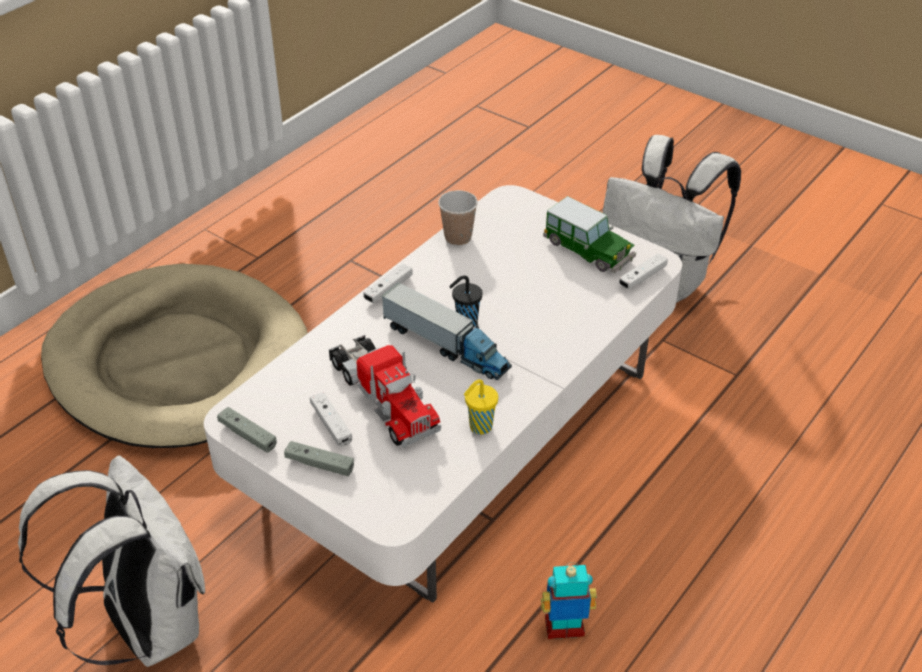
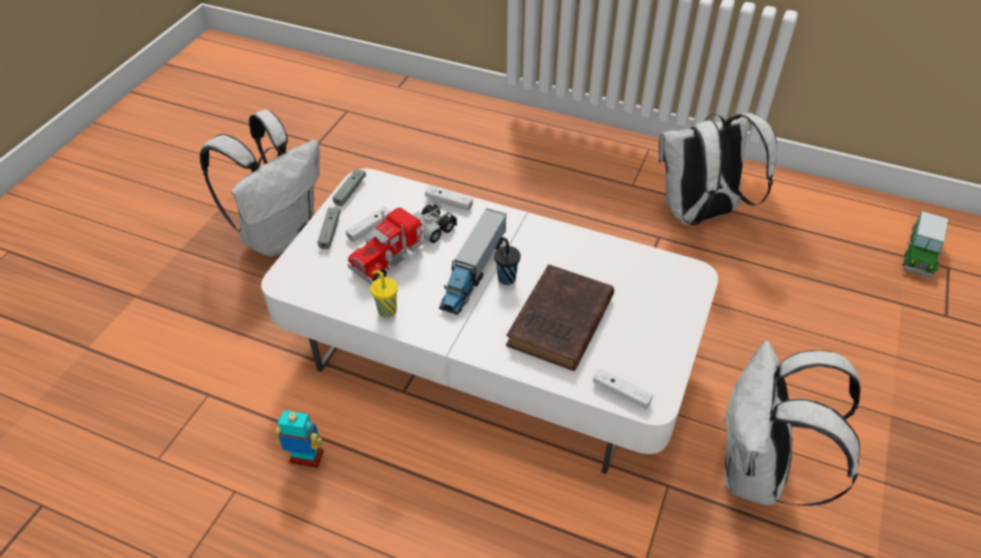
camera: 75 degrees right, 5 degrees up
(178, 362) = (502, 179): beige dog bed -> none
(333, 223) = (699, 215): none -> white backpack
(388, 289) = (528, 224): white game controller -> white game controller (449, 202)
(458, 238) = (616, 251): cup -> none
(545, 298) = (559, 324): none -> brown book
(564, 628) = (306, 458): toy robot -> toy robot turned 60 degrees counterclockwise
(588, 250) = (643, 344): toy car -> toy car (919, 255)

